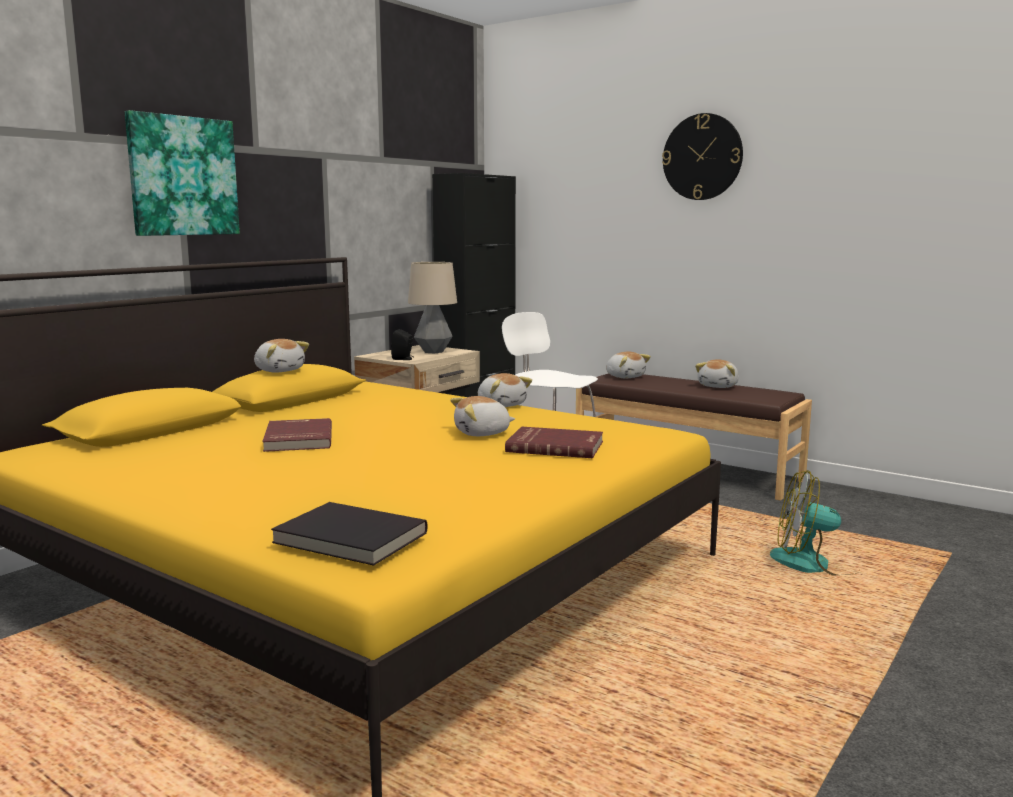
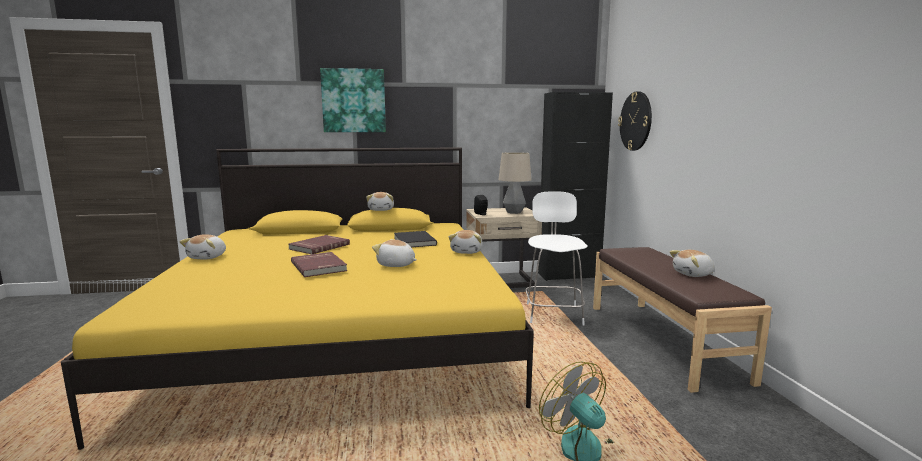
camera: 45 degrees right, 0 degrees up
(349, 539) = (155, 297): black book -> black book (413, 241)
(555, 446) = (396, 282): red book -> red book (320, 266)
(625, 377) = (639, 252): plush toy -> plush toy (208, 257)
(702, 157) = (715, 65): wall clock -> wall clock (636, 121)

